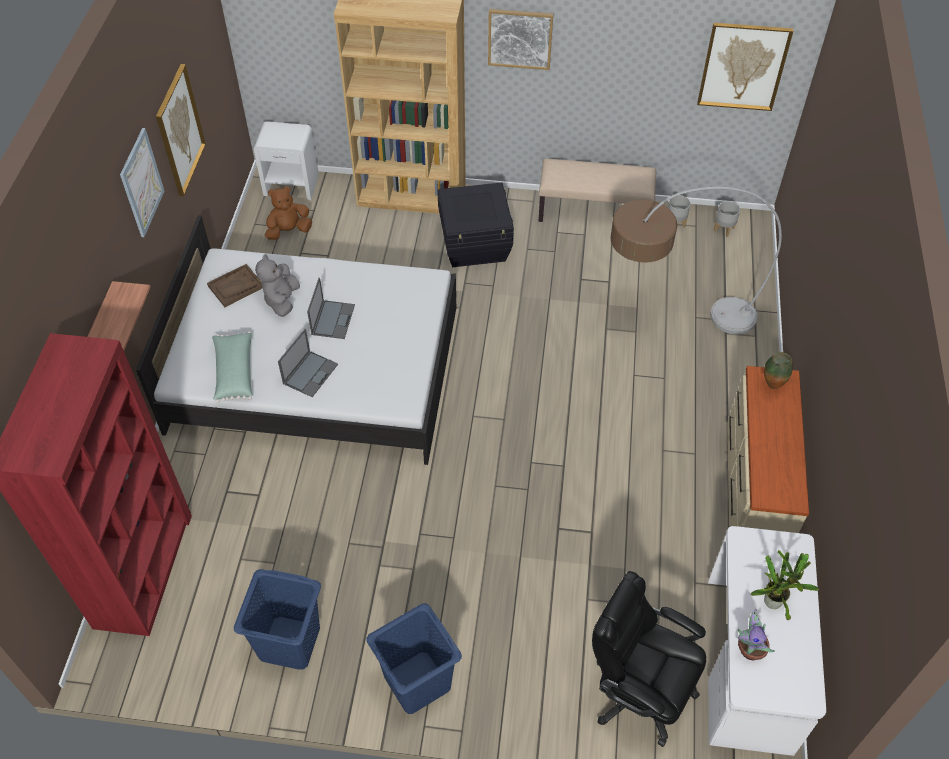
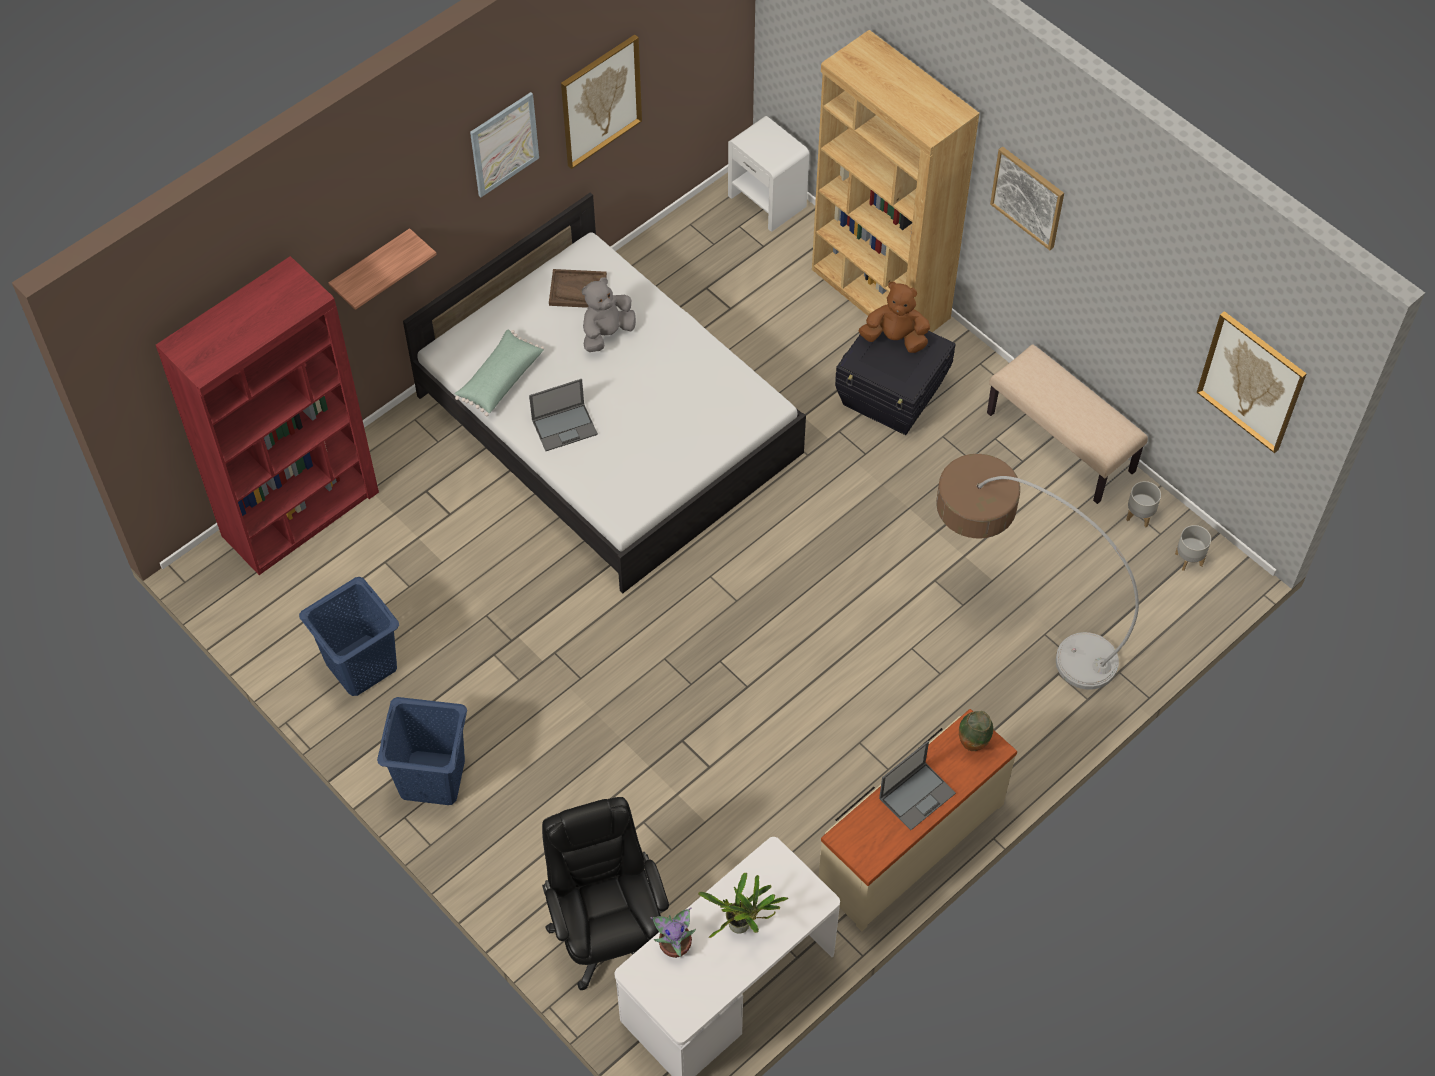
camera: 40 degrees right, 5 degrees up
(289, 231) = (716, 254): brown plush toy -> brown plush toy (895, 338)
(333, 319) = (634, 385): laptop -> laptop (917, 795)

